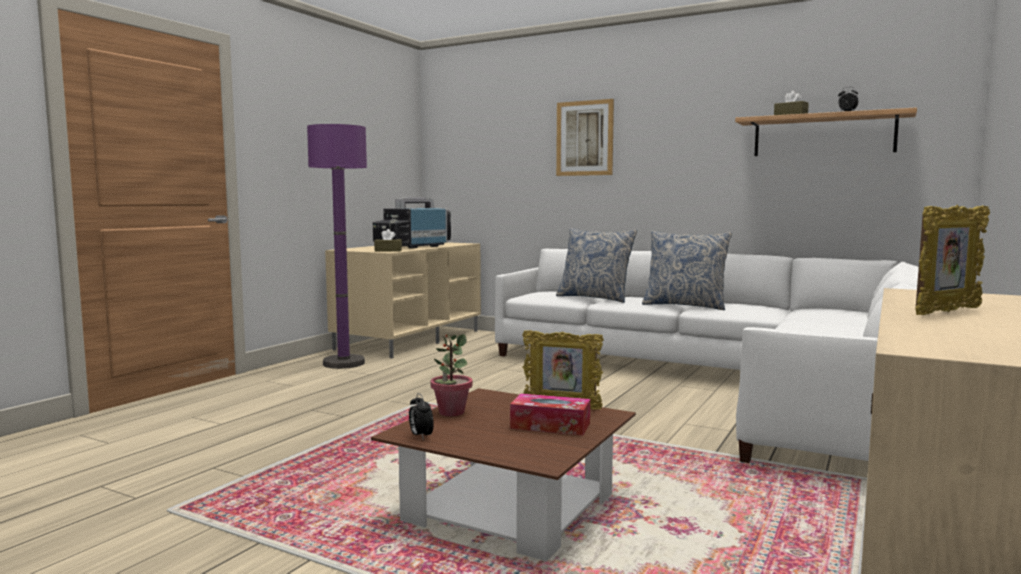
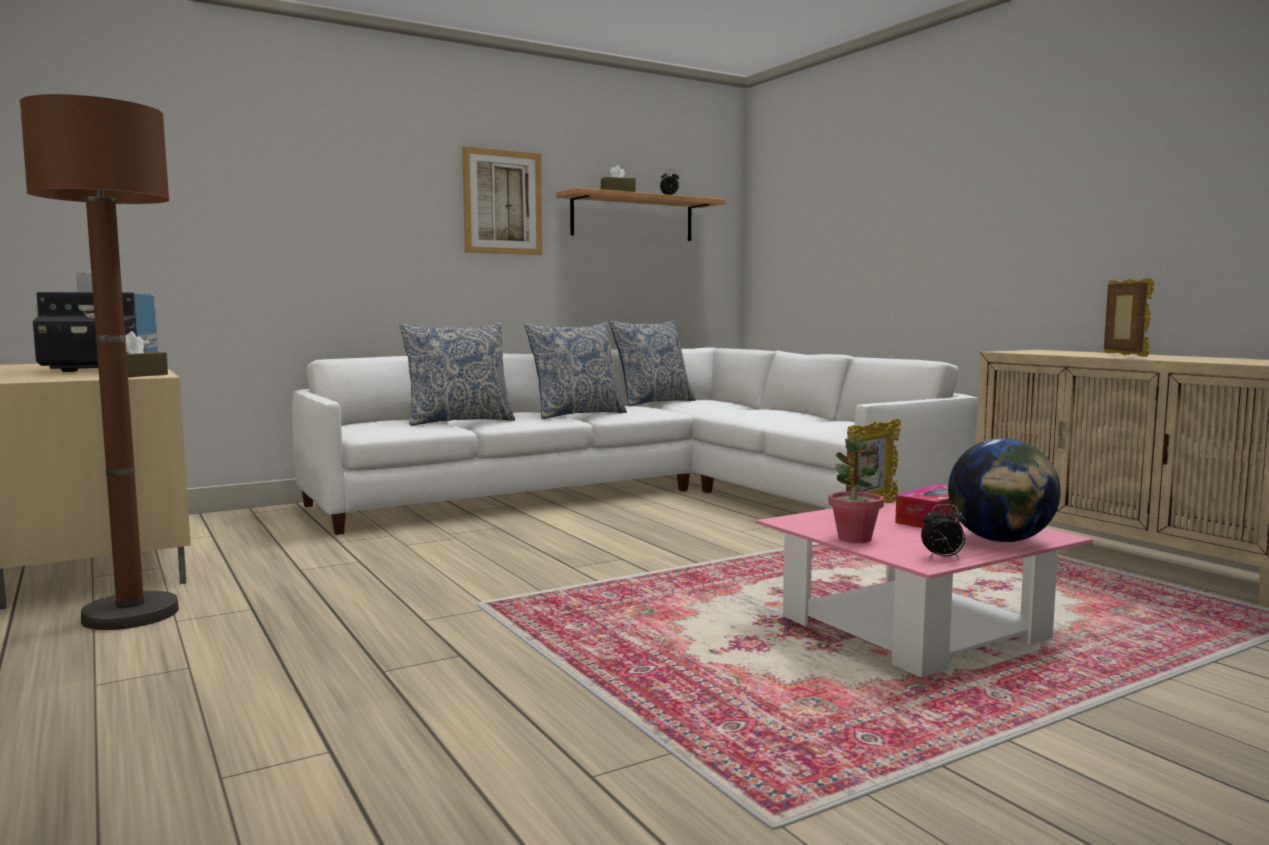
camera: 60 degrees left, 0 degrees up
(344, 363) = (131, 614): purple floor lamp -> brown floor lamp
(501, 447) = (1001, 540): none -> globe
(510, 508) = (913, 628): brown coffee table -> pink coffee table
(584, 138) = (350, 191): picture -> picture (502, 202)
(793, 307) = (652, 403): none -> pillow

